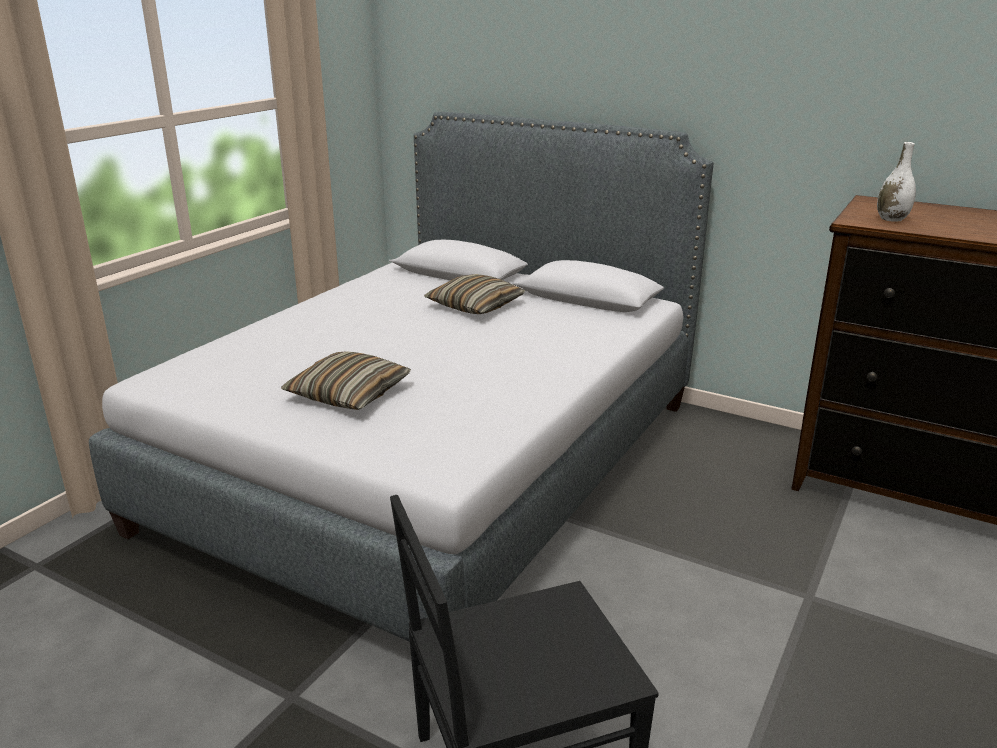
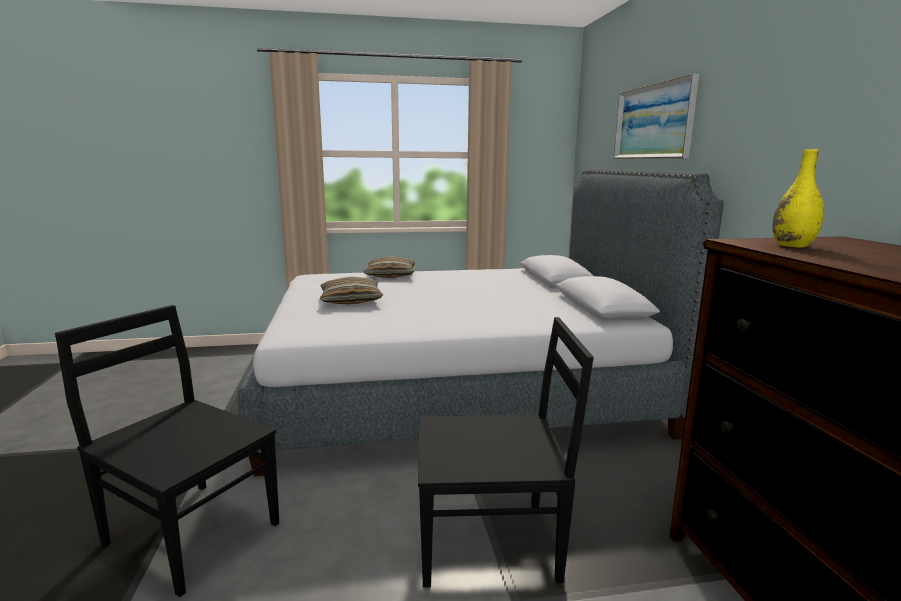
camera: 50 degrees right, 10 degrees down
(475, 306) = (516, 291): pillow -> pillow (390, 275)
(567, 60) = (653, 122): none -> picture
(725, 571) = (491, 541): none -> black chair
(892, 219) = (792, 245): white vase -> yellow vase

